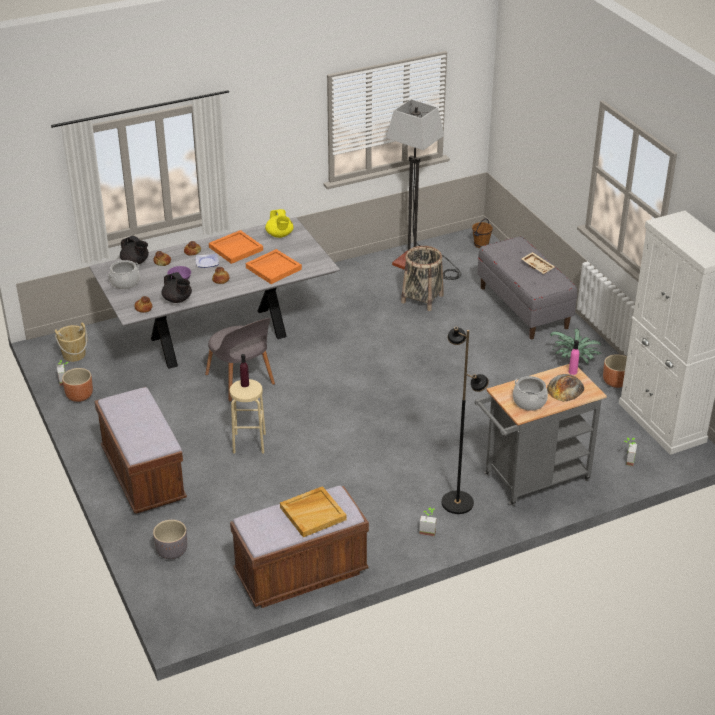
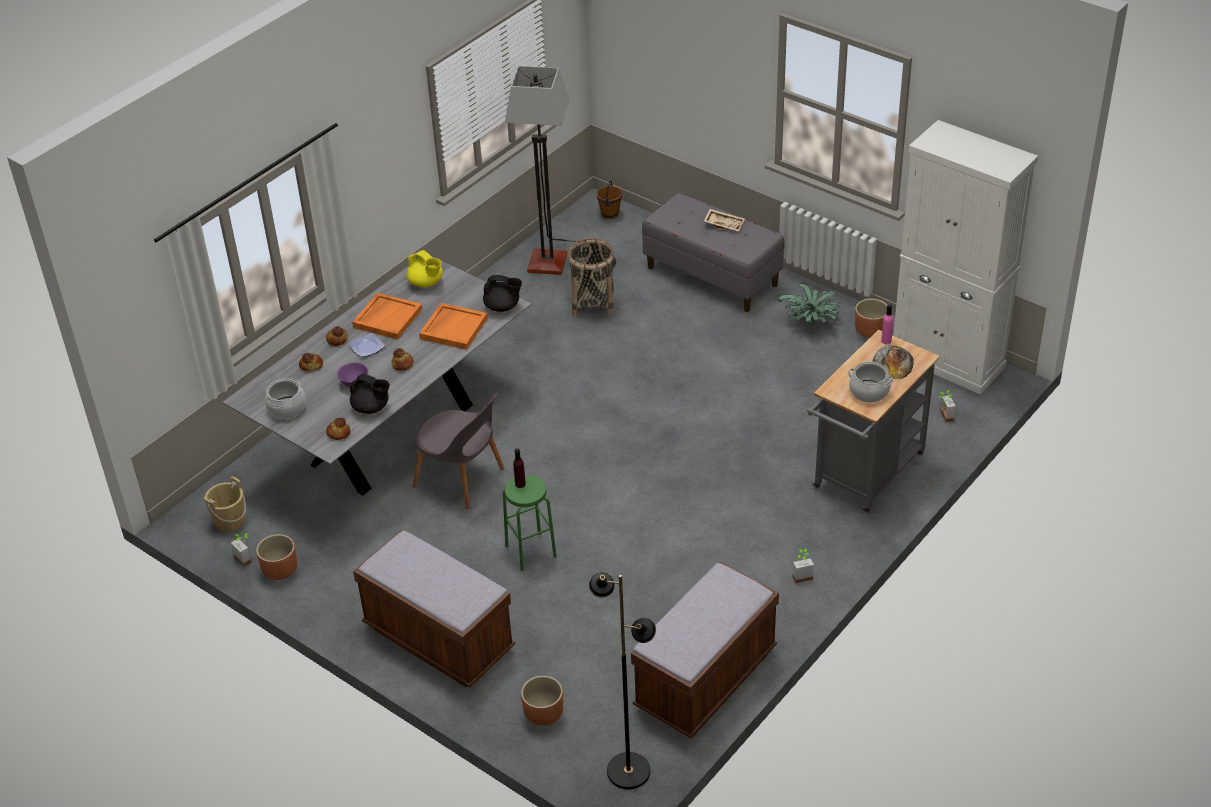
camera: 25 degrees left, 5 degrees up
(135, 262) = (277, 377): black teapot -> black teapot (503, 307)
(171, 552) = (543, 715): grey planter -> brown planter
(249, 443) = (530, 551): beige stool -> green stool
(313, 513) = (716, 606): beige tray -> none
(457, 502) = (808, 531): black floor lamp -> black floor lamp (628, 770)

